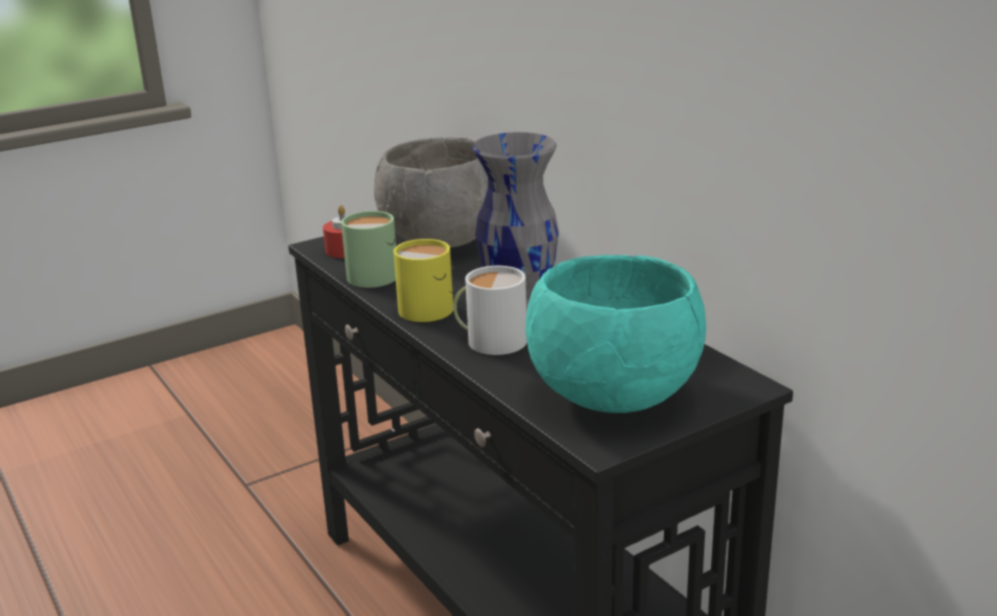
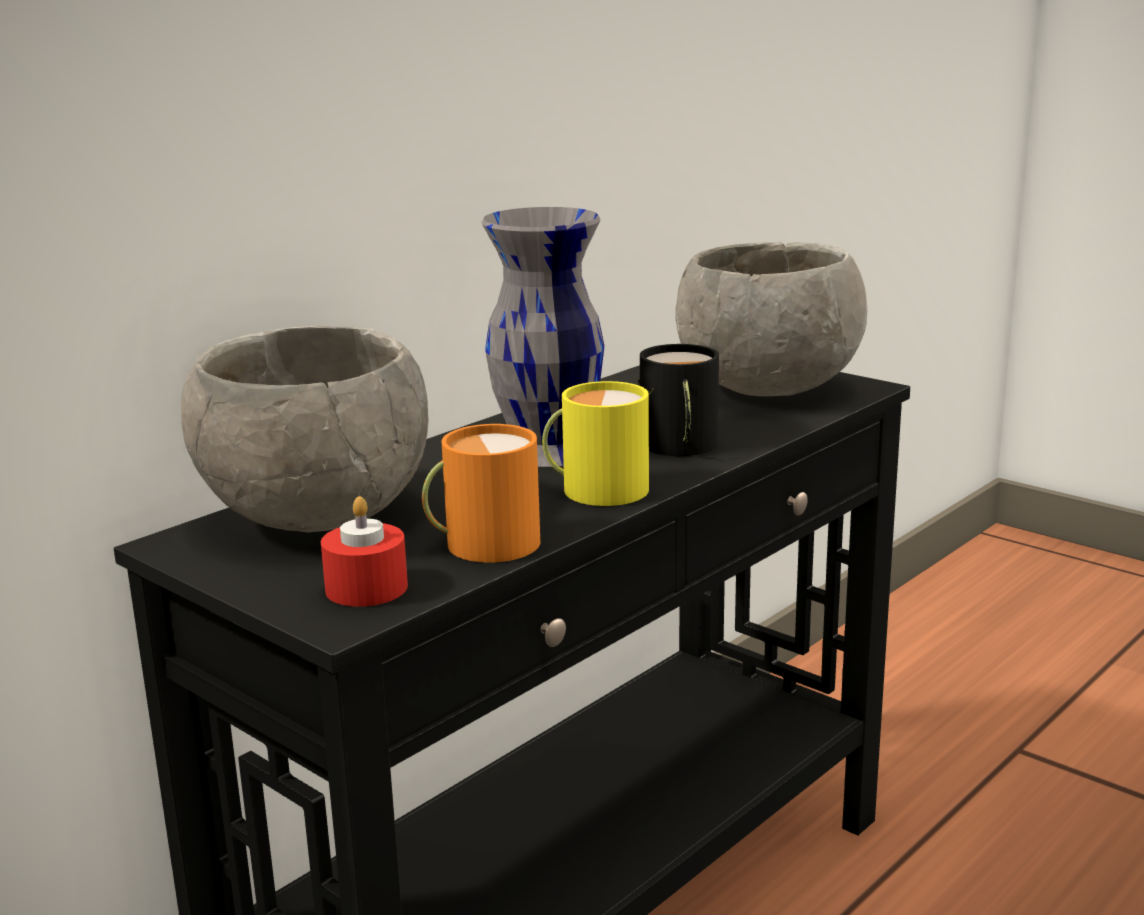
camera: 105 degrees left, 5 degrees down
(374, 274) = (482, 544): green mug -> orange mug
(490, 340) = (678, 446): white mug -> black mug
(616, 396) = (769, 388): turquoise bowl -> grey bowl

